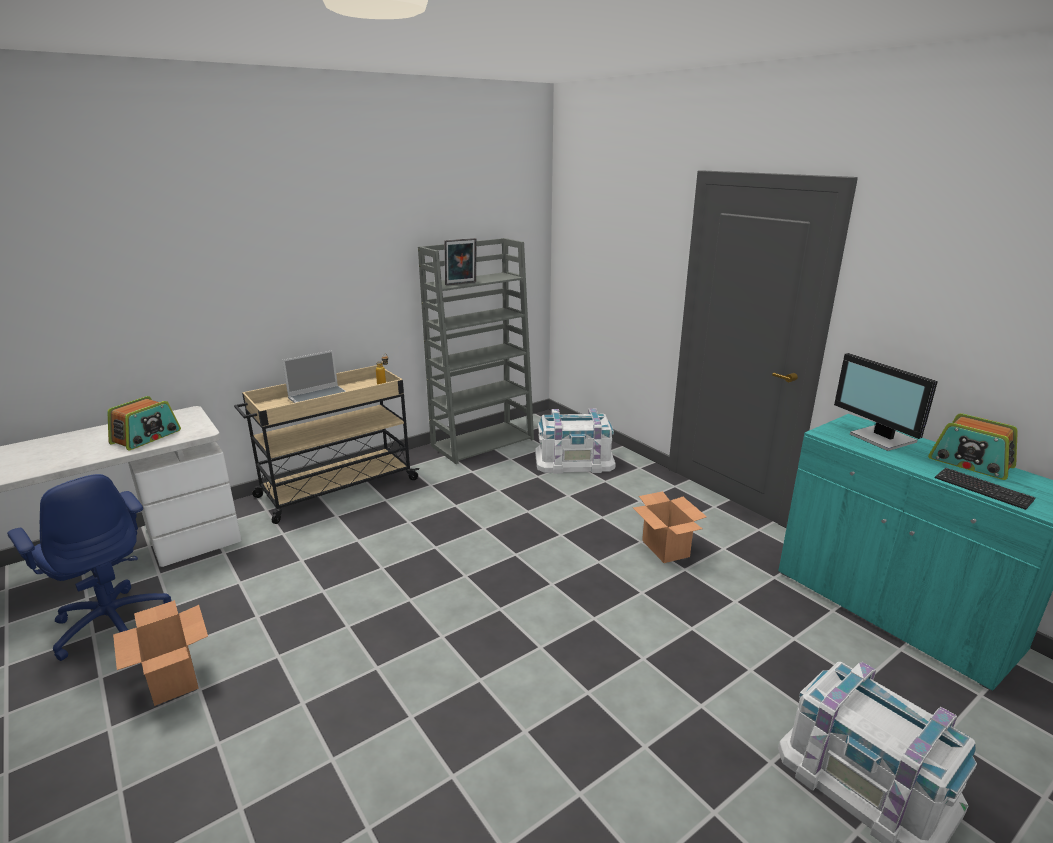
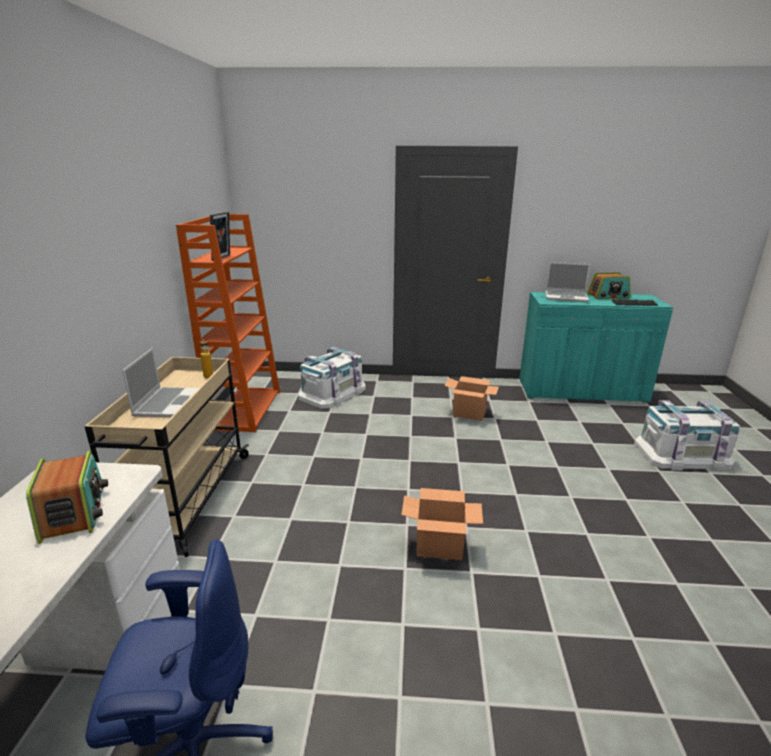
camera: 50 degrees left, 0 degrees up
(173, 679) = (365, 714): cardboard box -> cardboard box (440, 546)
(483, 442) = (245, 409): grey bookcase -> orange bookcase
(881, 439) = (566, 297): monitor -> laptop

